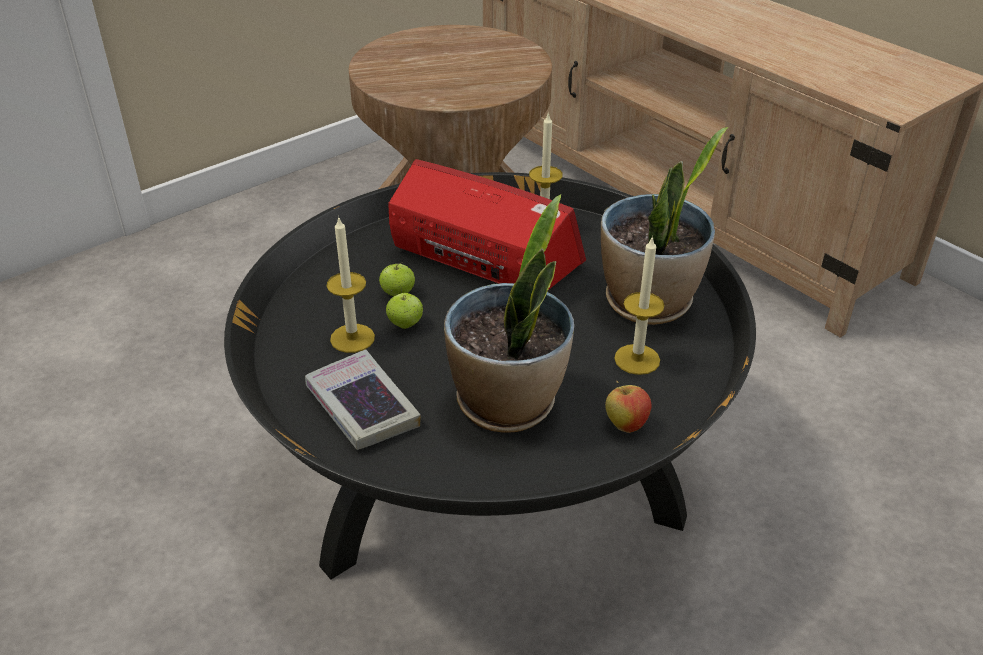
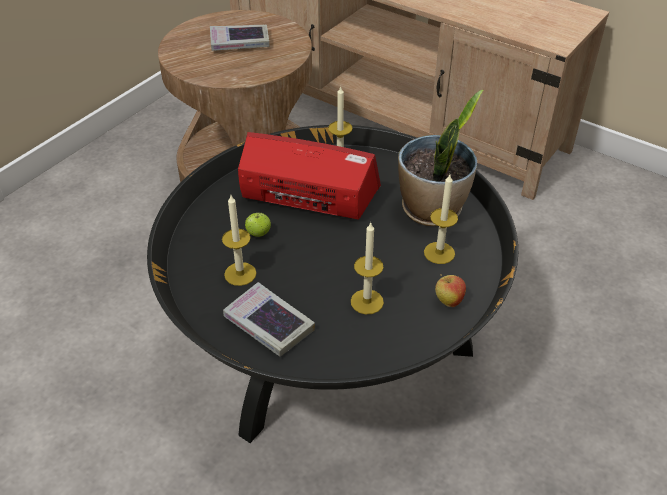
camera: 15 degrees left, 5 degrees up
(405, 324) = (273, 256): apple -> none
(458, 61) = (240, 42): none -> book
(508, 403) = (367, 301): potted plant -> candle

